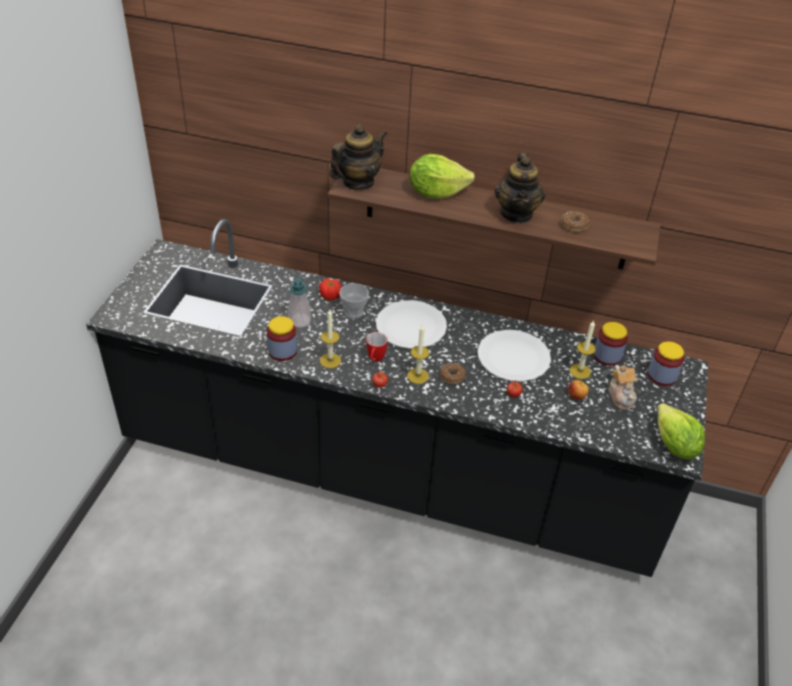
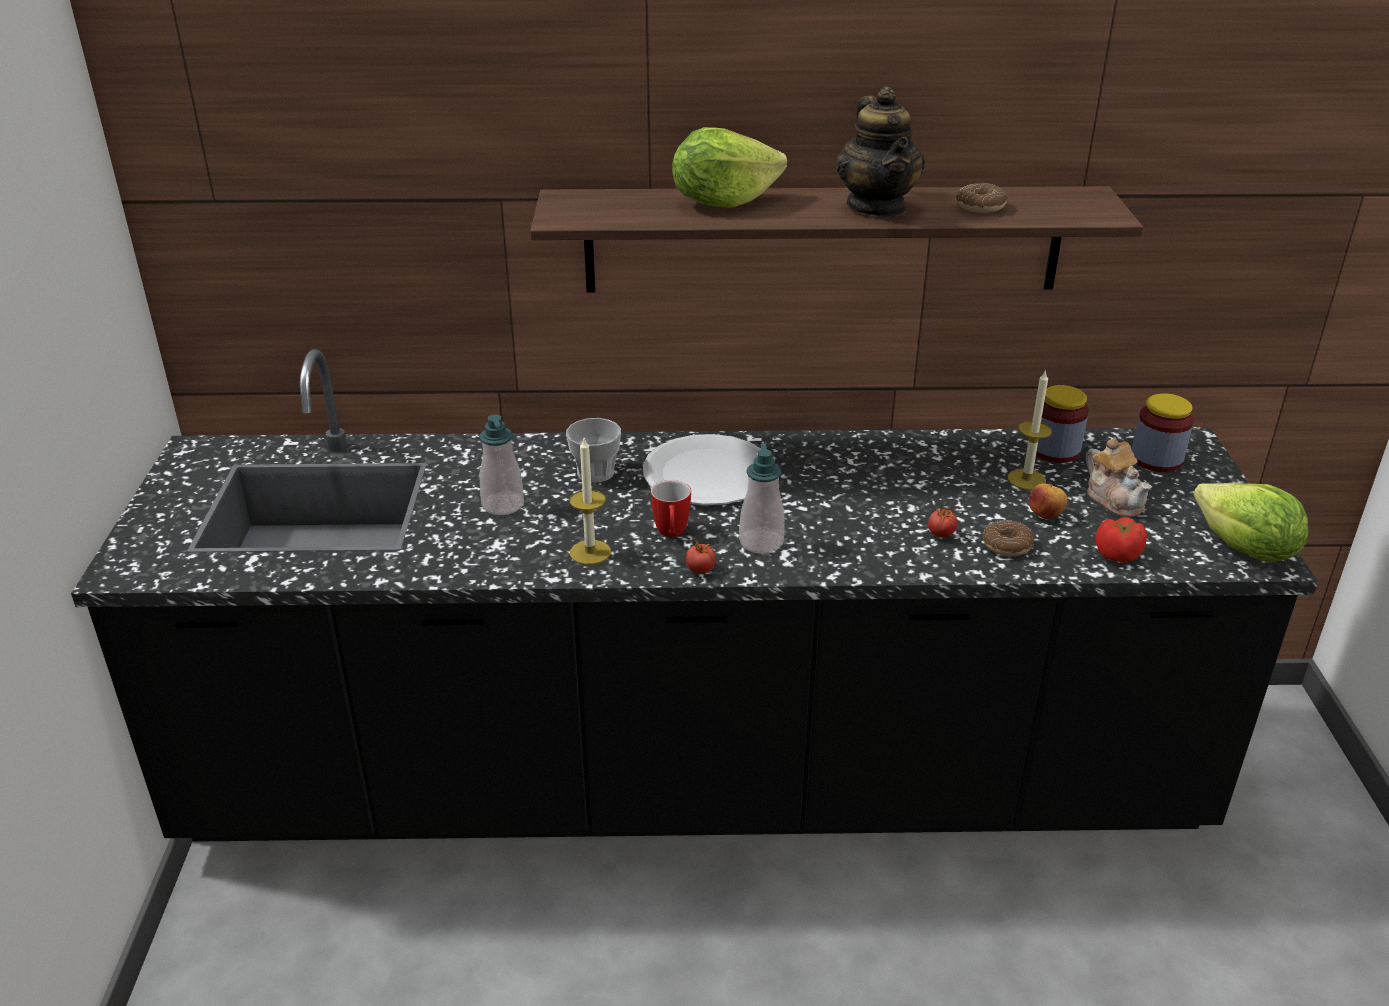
camera: 15 degrees left, 10 degrees down
(282, 351) = (493, 556): jar -> none
(331, 296) = (542, 458): tomato -> tomato (1118, 555)
(357, 182) = (576, 209): teapot -> none
(418, 376) = (761, 542): candle -> soap dispenser
(452, 376) = (821, 530): donut -> donut (1007, 545)
(513, 357) = (907, 482): white plate -> none

